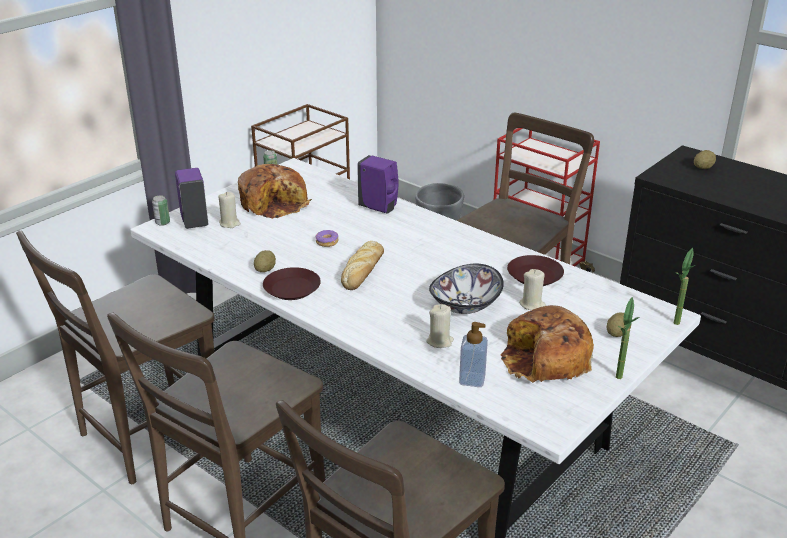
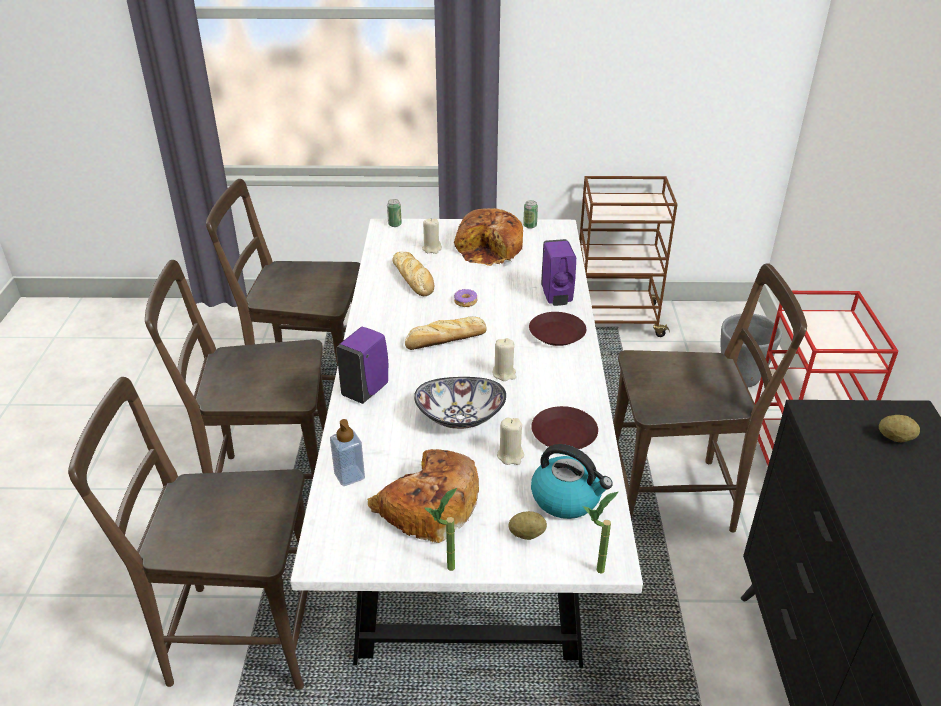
camera: 50 degrees right, 5 degrees up
(194, 221) = (414, 234): purple soap dispenser -> purple soap dispenser (366, 390)
(259, 249) = (414, 279): none -> bread
(265, 270) = (387, 297): potato -> none
(291, 289) = (376, 322): brown plate -> brown plate (556, 333)
(440, 341) = (387, 431): beige candle -> beige candle (504, 373)
(599, 304) = (567, 498): none -> kettle

